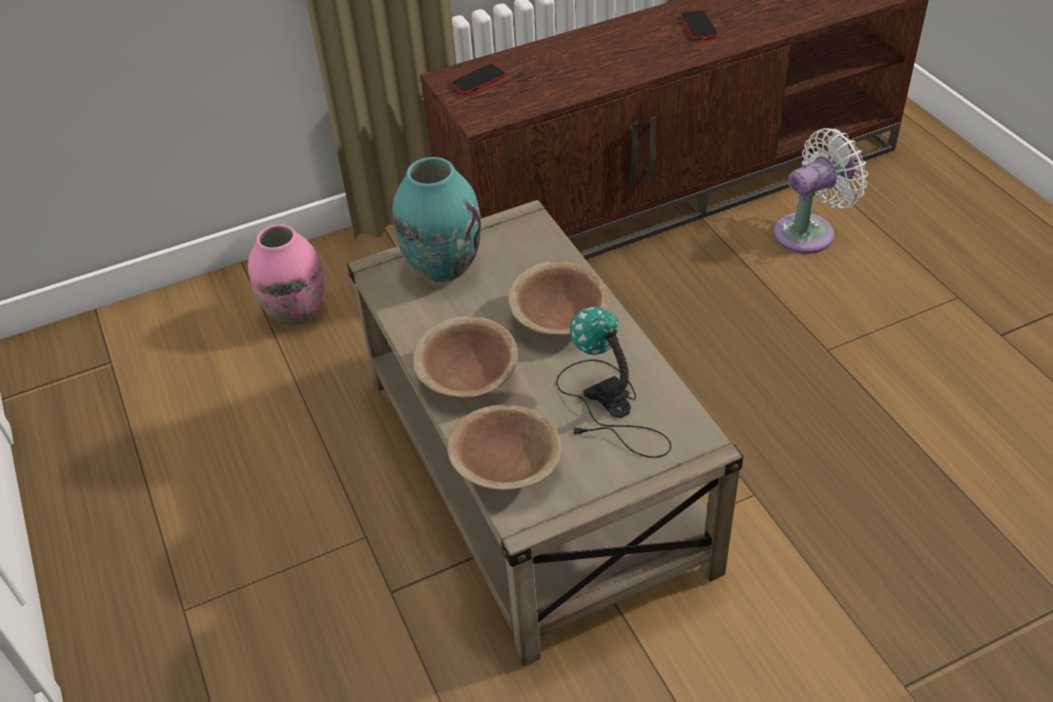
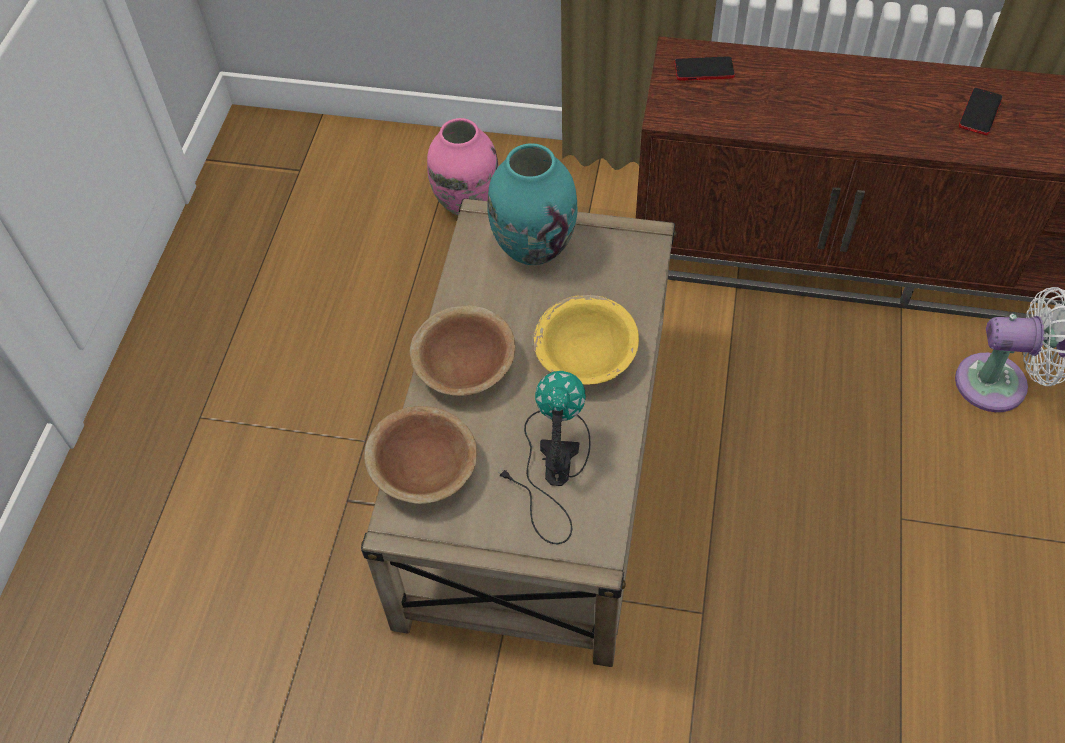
camera: 35 degrees right, 10 degrees up
(559, 318) = (585, 356): brown bowl -> yellow bowl

